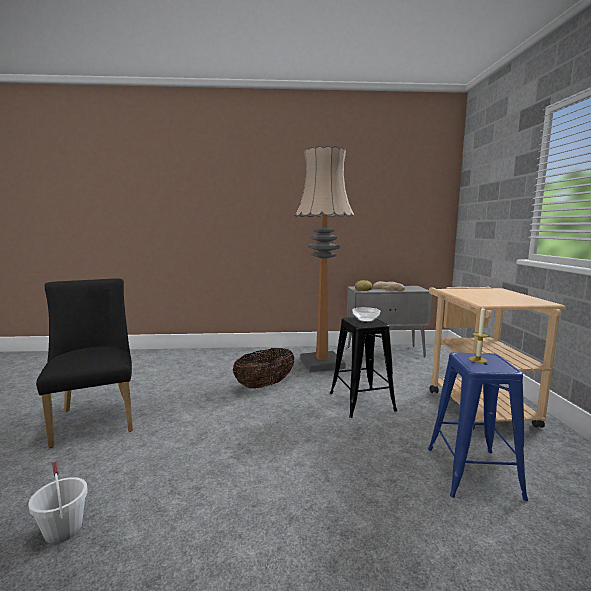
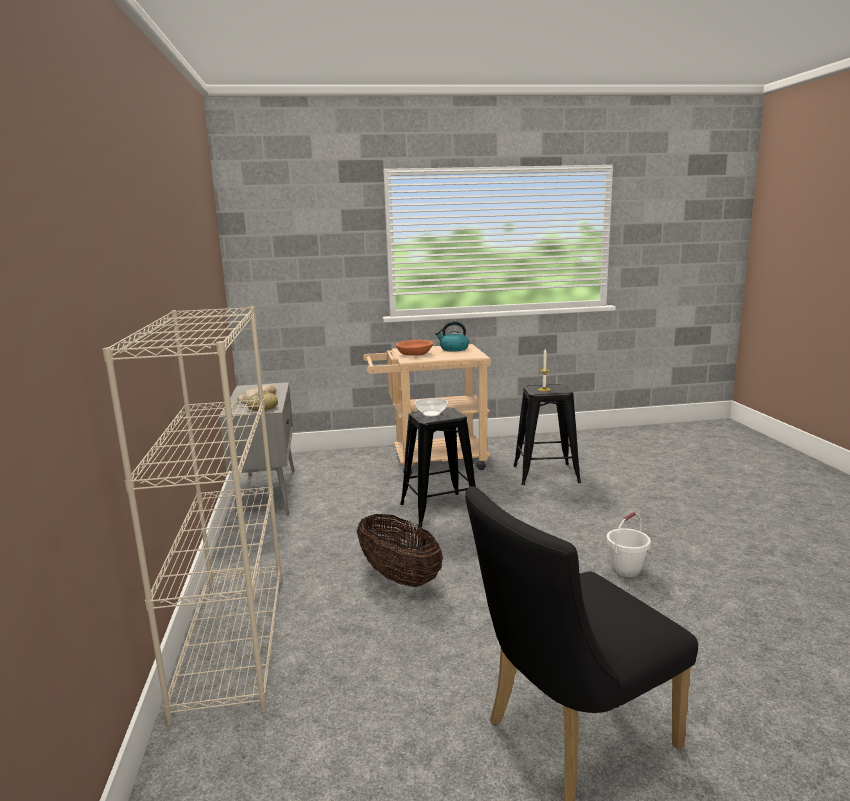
camera: 95 degrees left, 5 degrees up
(63, 530) = (768, 647): white bucket -> white bucket (626, 570)
(231, 354) = (233, 640): none -> beige bookcase
(322, 363) = (310, 537): floor lamp -> none
(472, 472) = (546, 474): blue stool -> black stool
(477, 291) = (415, 354): none -> orange bowl
(516, 299) = (453, 349): none -> kettle

